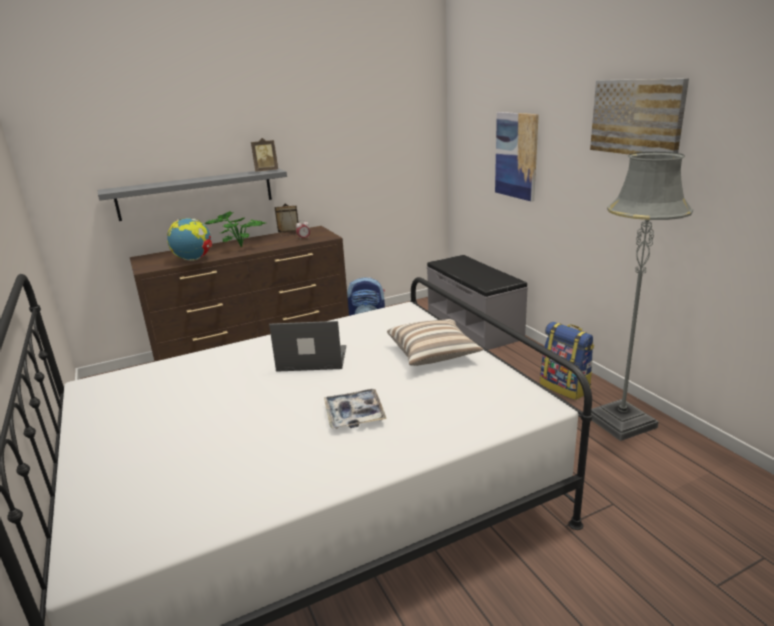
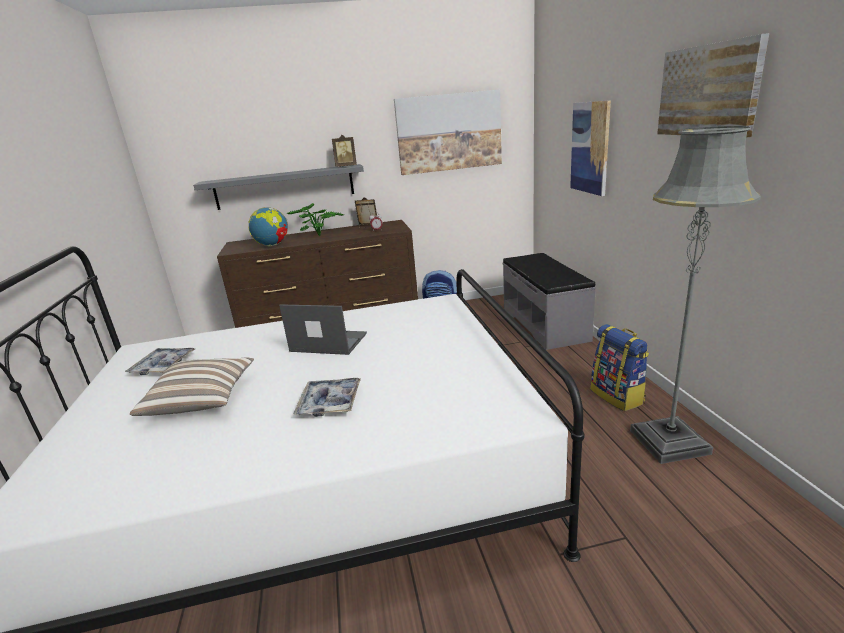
camera: 15 degrees right, 0 degrees up
(139, 398) = (163, 366): none -> tray
(367, 135) = (449, 132): none -> picture
(433, 354) = (444, 348): pillow -> pillow (202, 400)

